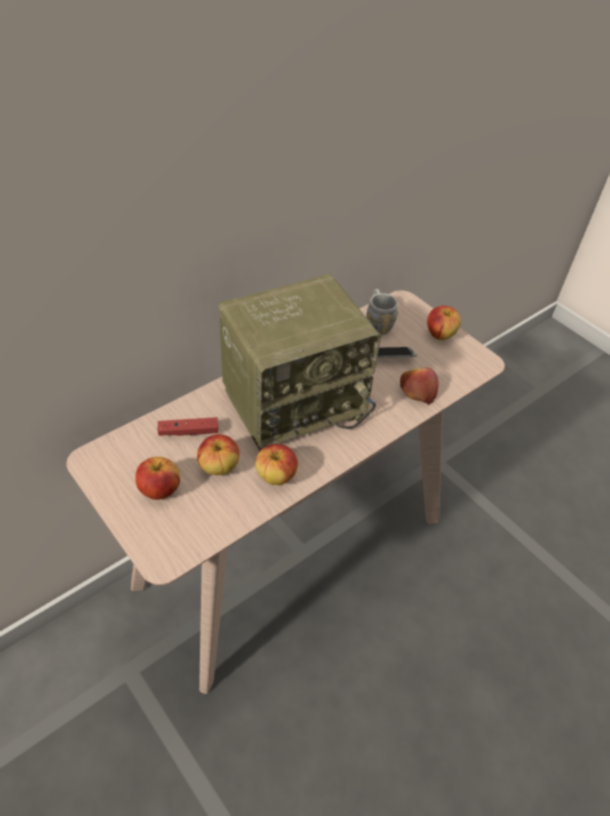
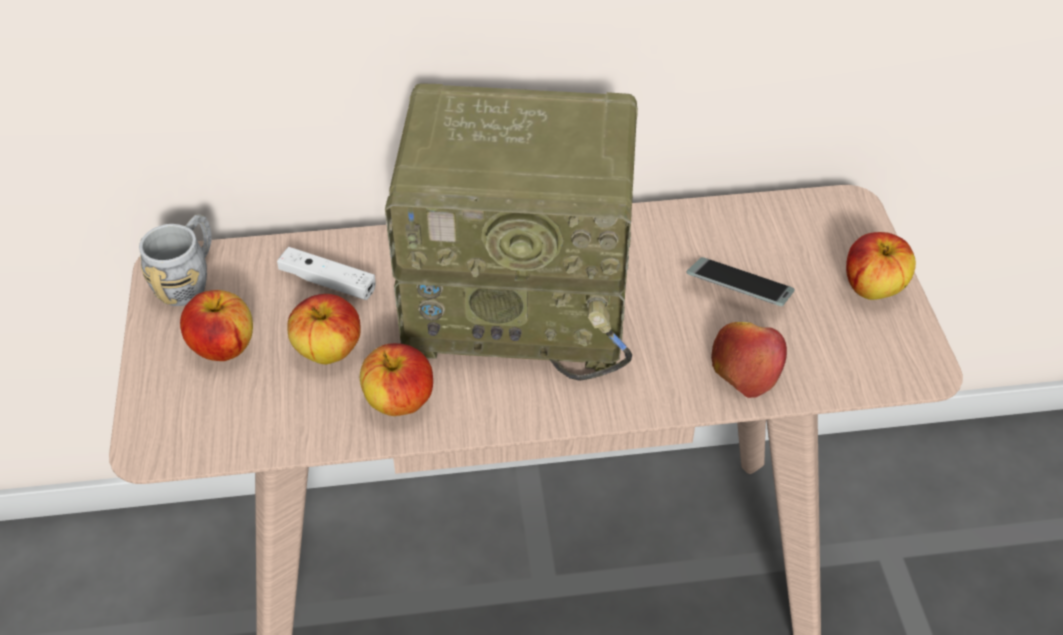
camera: 35 degrees right, 0 degrees up
(188, 432) = (328, 282): red game controller -> white game controller
(377, 323) = (769, 227): grey mug -> grey mug (189, 280)

